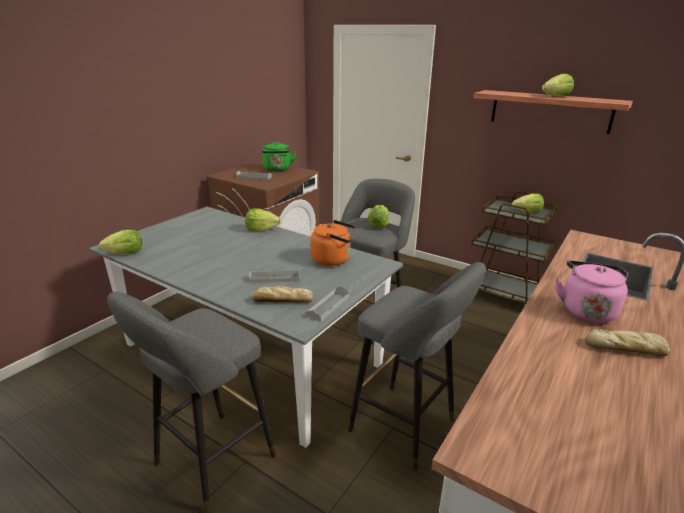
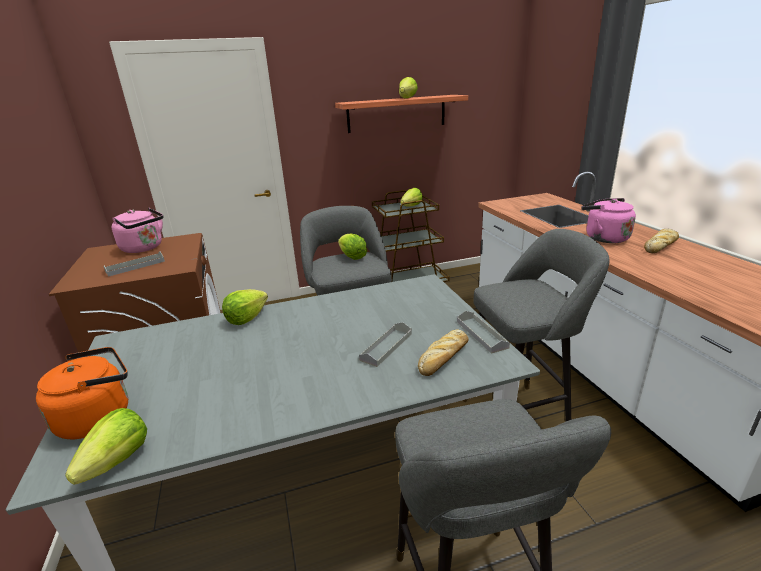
camera: 50 degrees left, 0 degrees up
(277, 169) = (144, 248): green kettle -> pink kettle
(333, 260) = (387, 301): orange kettle -> orange kettle (100, 416)

